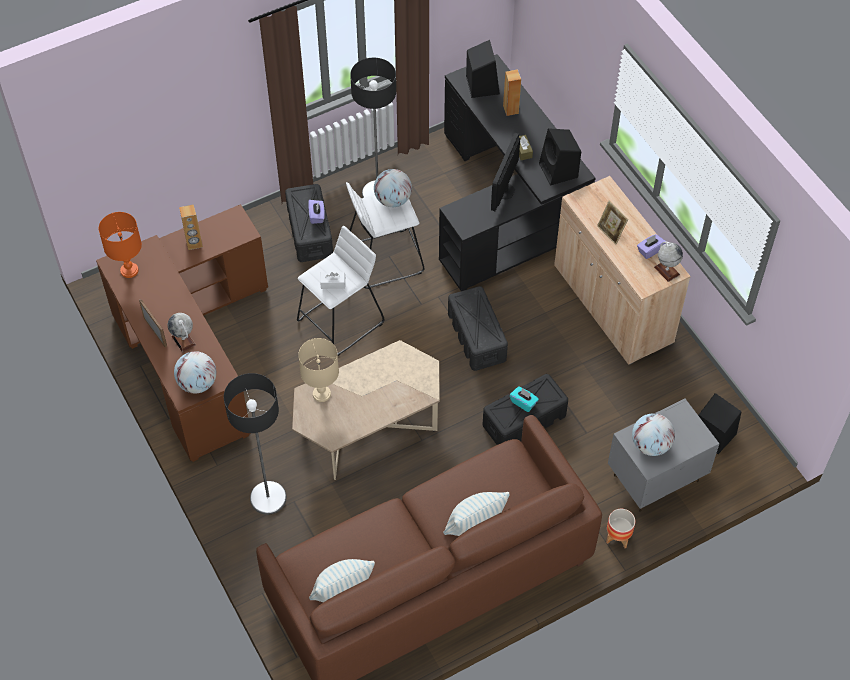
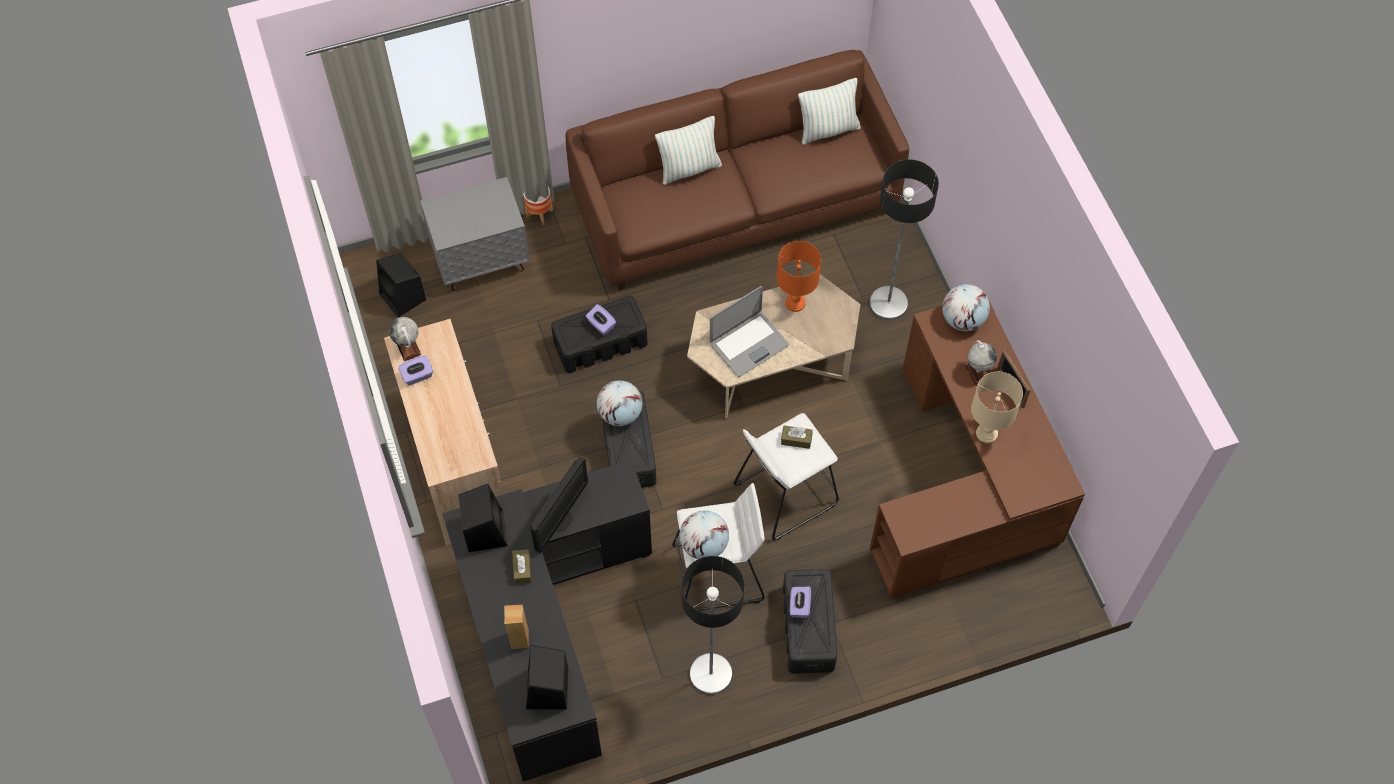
camera: 170 degrees left, 5 degrees up
(129, 271) = (1043, 471): orange table lamp -> orange table lamp (795, 302)
(194, 243) = (962, 506): brown speaker -> none
(322, 394) = (823, 336): beige table lamp -> beige table lamp (986, 433)
(333, 283) = (796, 440): white tissue box -> brown tissue box
(387, 377) = (748, 344): none -> laptop
(523, 403) = (601, 325): turquoise tissue box -> purple tissue box
(610, 232) = (455, 406): picture frame -> none
(650, 445) = (490, 208): globe -> globe (620, 414)

